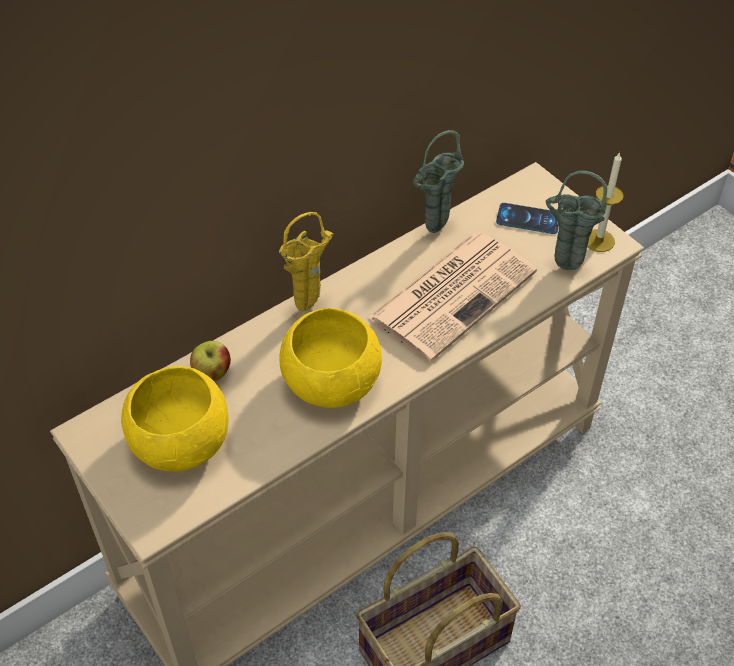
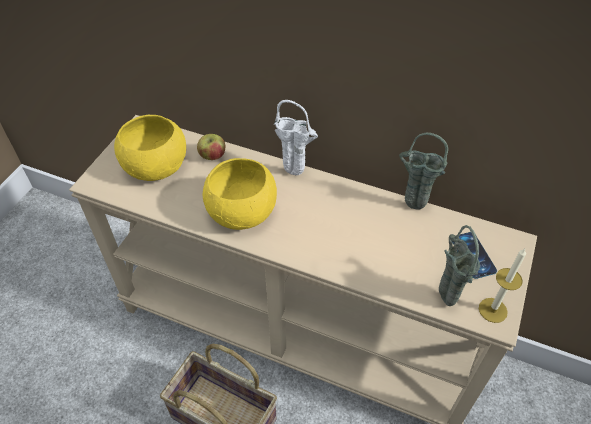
camera: 60 degrees right, 0 degrees up
(310, 305) = (296, 174): yellow vase -> white vase
(453, 293) = (363, 242): newspaper -> none

